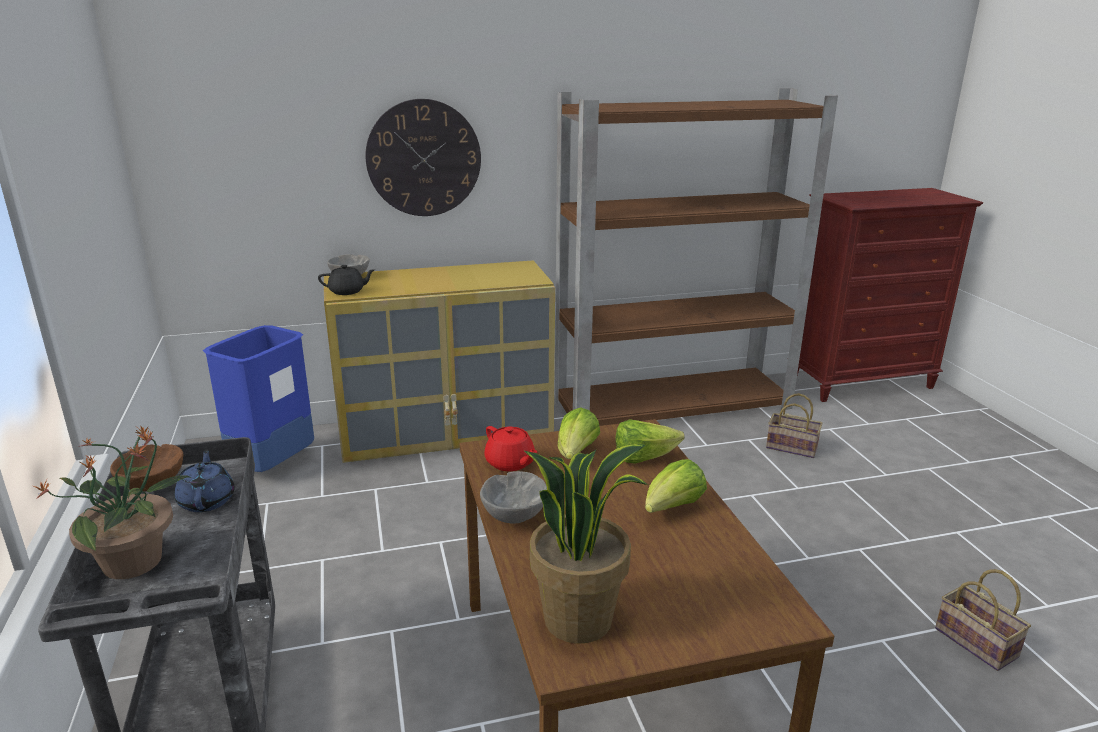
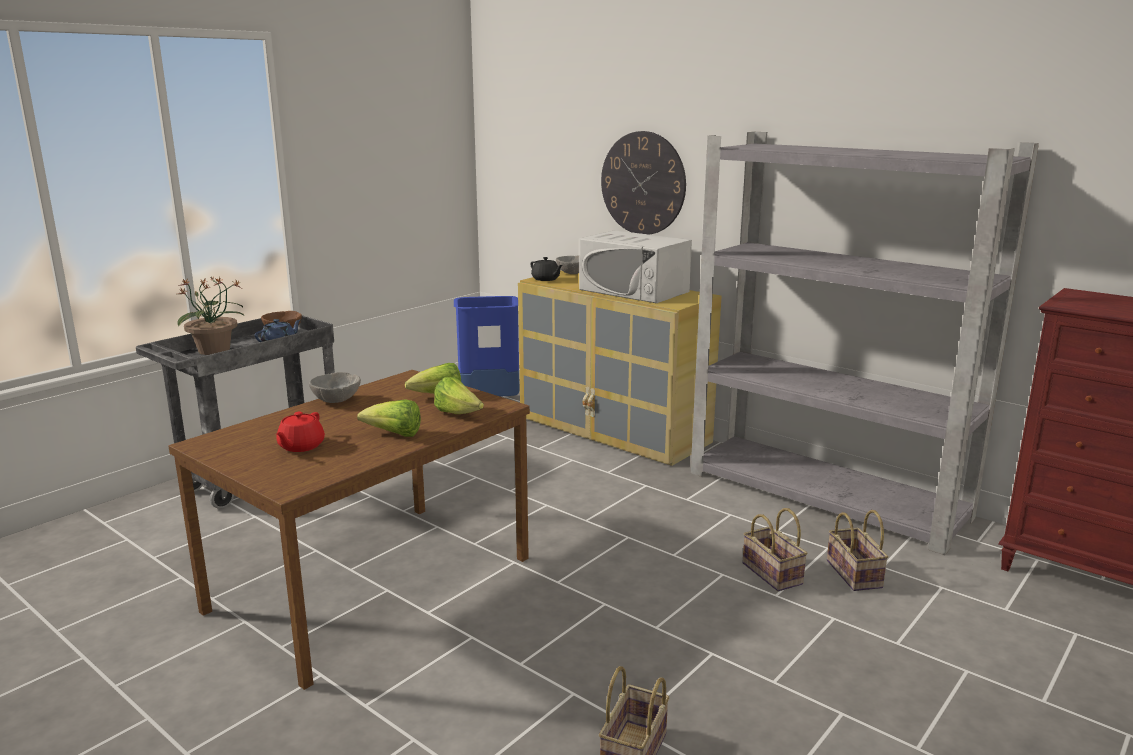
camera: 55 degrees right, 5 degrees down
(462, 277) = (634, 290): none -> white microwave
(510, 463) = (401, 385): red teapot -> red teapot (300, 446)
(578, 618) = (241, 438): potted plant -> none
(672, 404) = (825, 494): brown bookcase -> grey bookcase
(768, 475) = (774, 574): none -> basket

